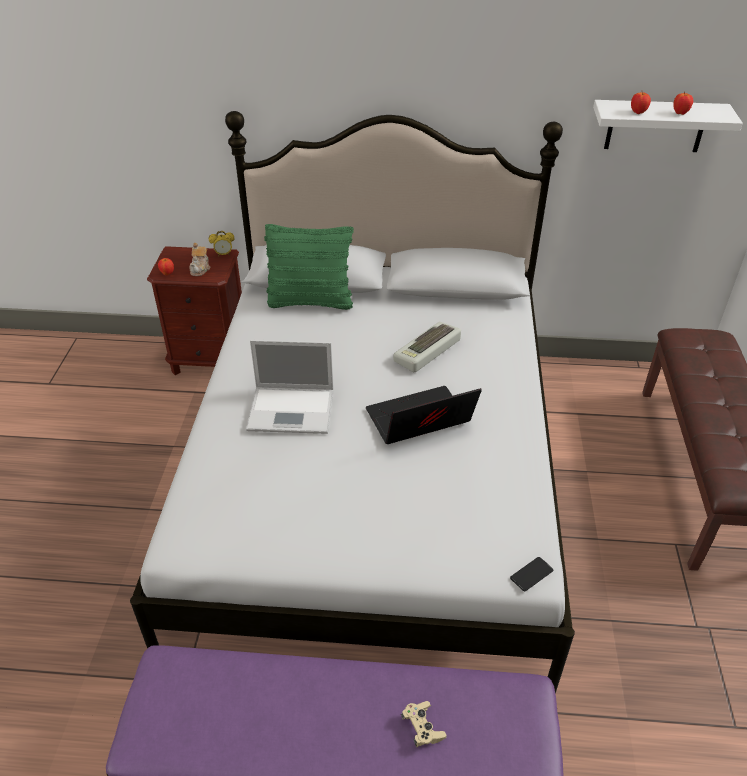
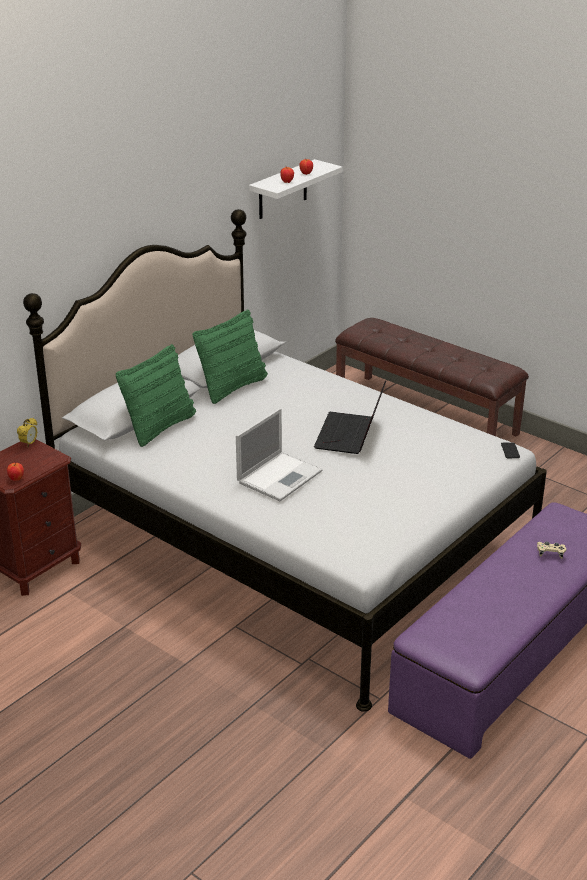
camera: 55 degrees left, 10 degrees down
(200, 269) = (34, 461): teapot -> none
(425, 307) = (232, 387): none -> green pillow
(428, 352) = (283, 405): keyboard -> none

